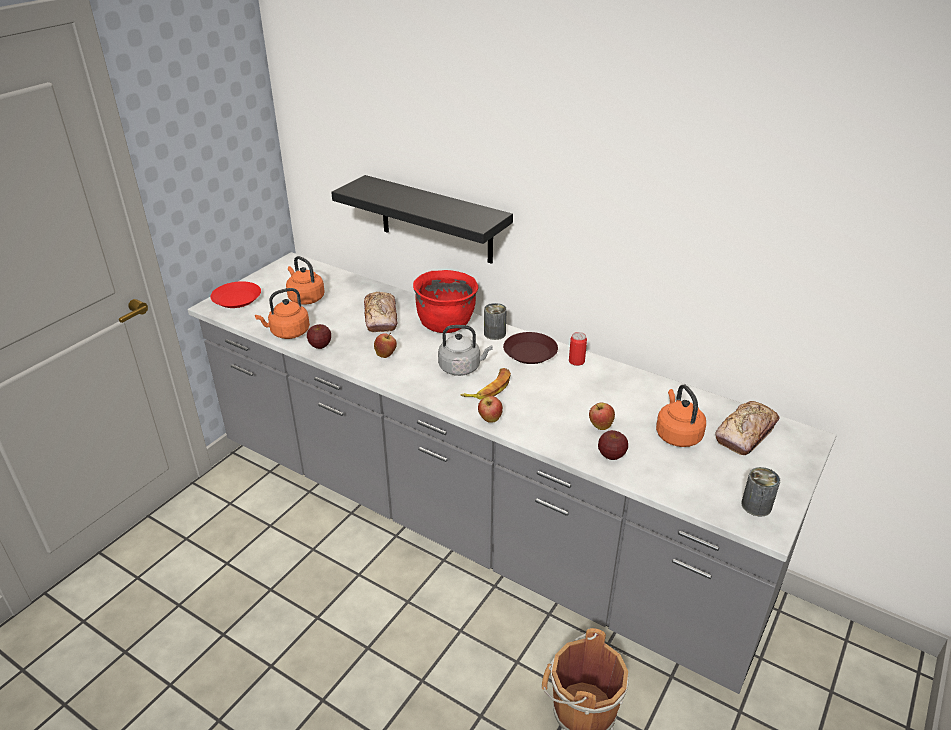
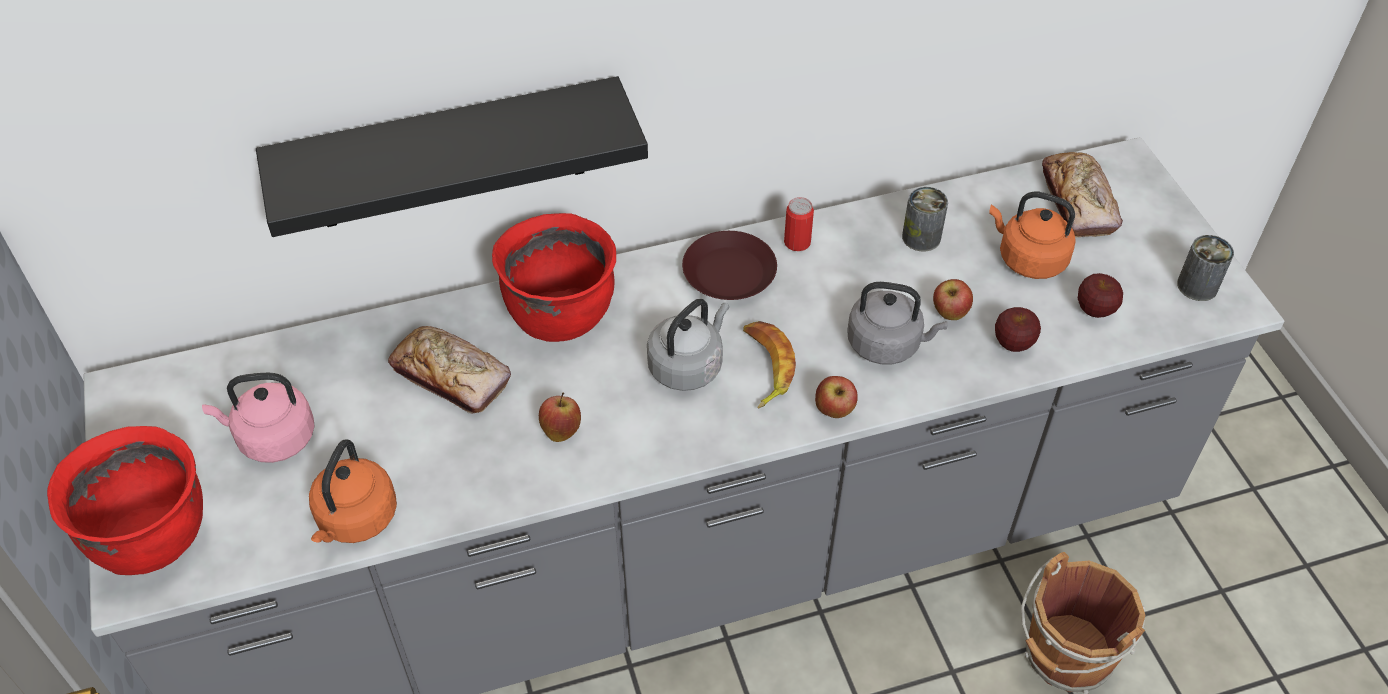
camera: 50 degrees left, 15 degrees up
(236, 299) = (152, 536): red plate -> red cooking pot
(305, 298) = (272, 438): orange kettle -> pink kettle
(320, 346) = (445, 497): apple -> apple (1095, 309)
(494, 333) = (643, 278): can -> can (921, 237)
(552, 416) = (887, 344): none -> grey kettle

